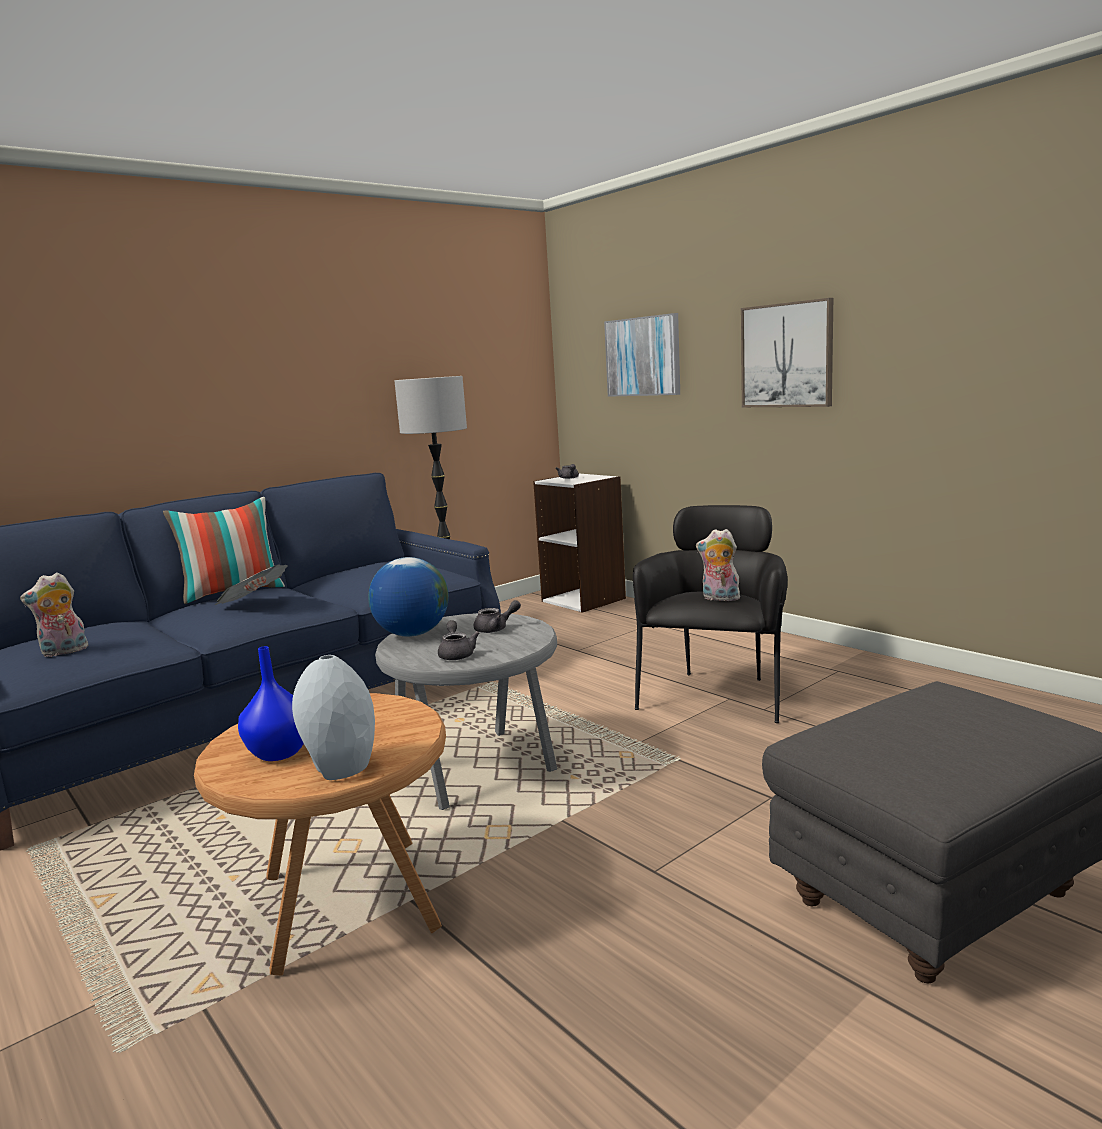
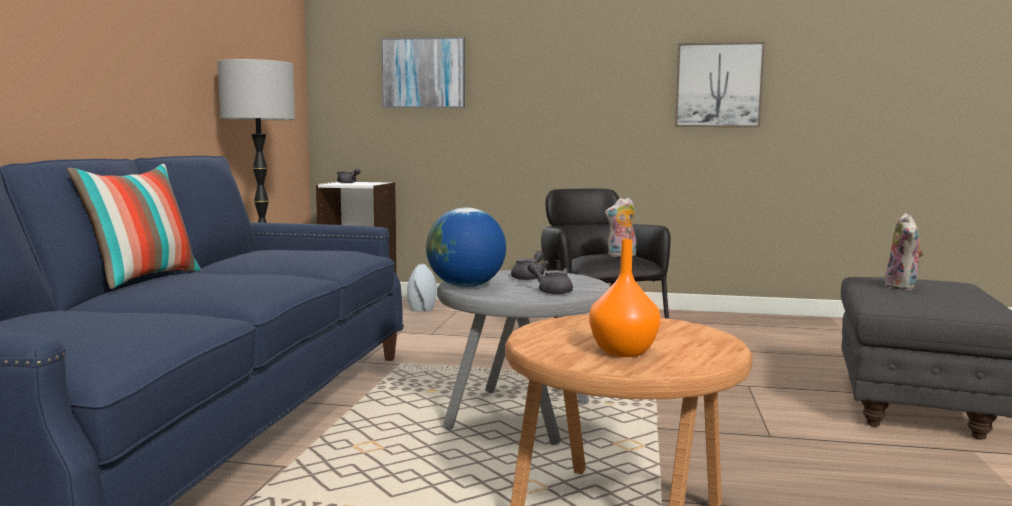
camera: 40 degrees left, 5 degrees down
(64, 652) = (91, 331): plush toy -> plush toy (903, 287)
(254, 604) = (229, 279): newspaper -> none
(280, 753) = (624, 352): blue vase -> orange vase
(341, 768) = (704, 349): grey vase -> grey vase (422, 310)
(787, 355) = (573, 79): picture -> picture (718, 85)

